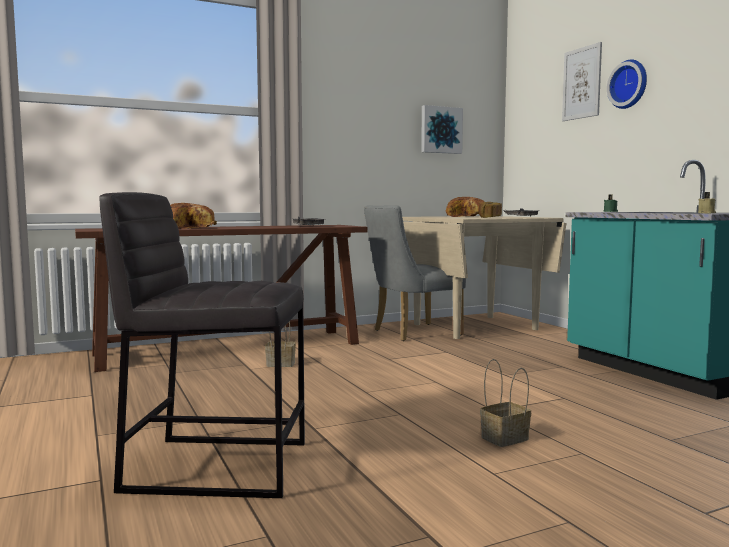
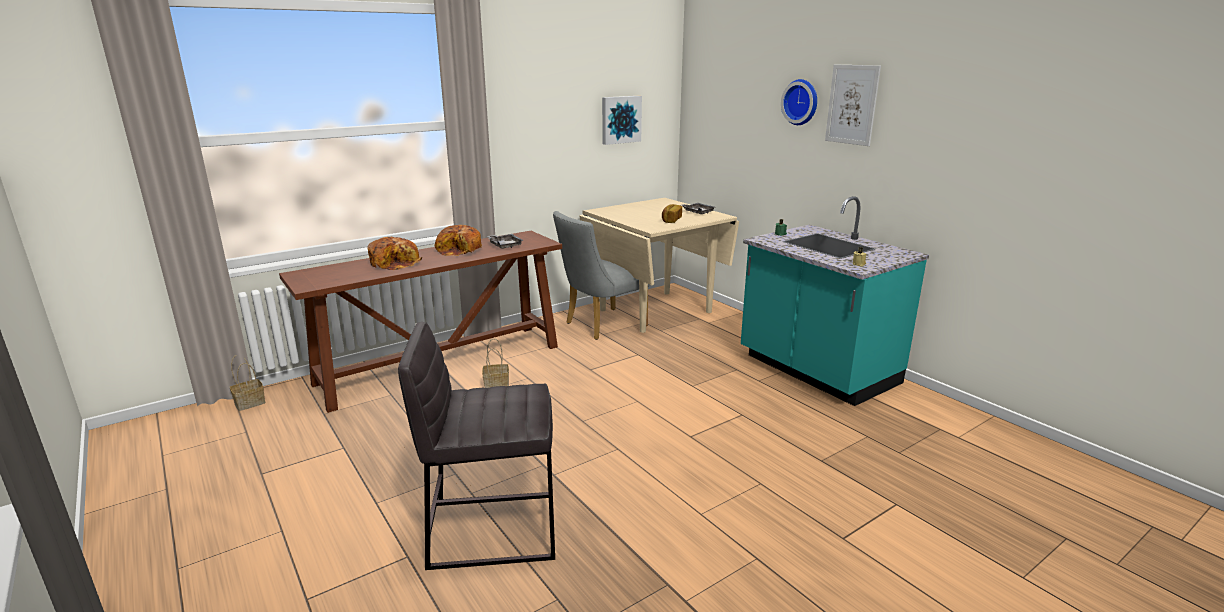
camera: 10 degrees left, 15 degrees up
(467, 216) = (648, 211): bread -> bread (460, 250)
(505, 437) = (703, 471): basket -> basket (251, 402)
(582, 83) = (757, 87): picture -> picture (852, 104)

